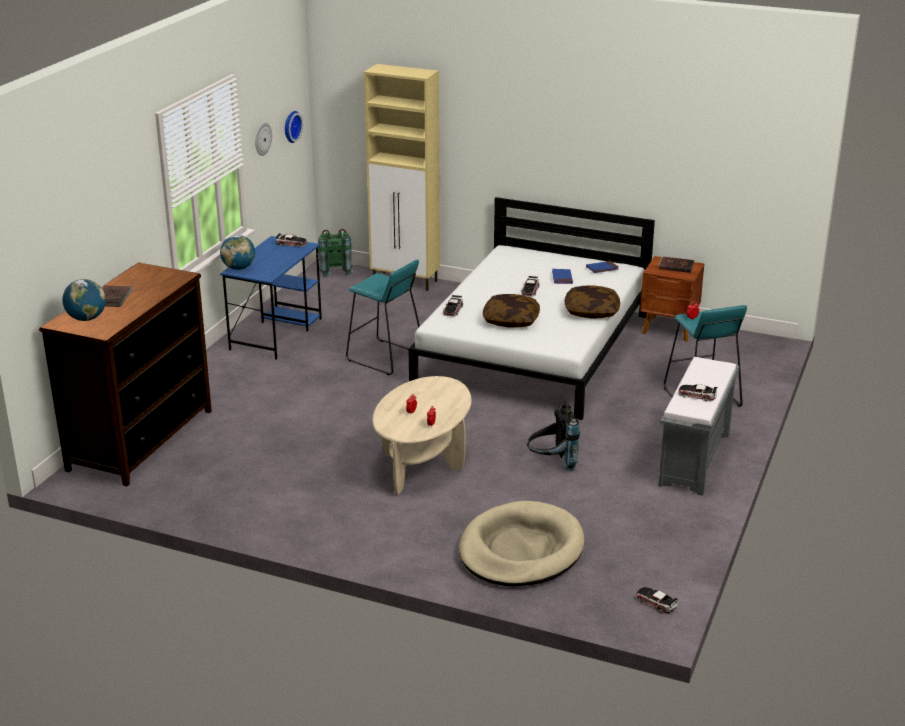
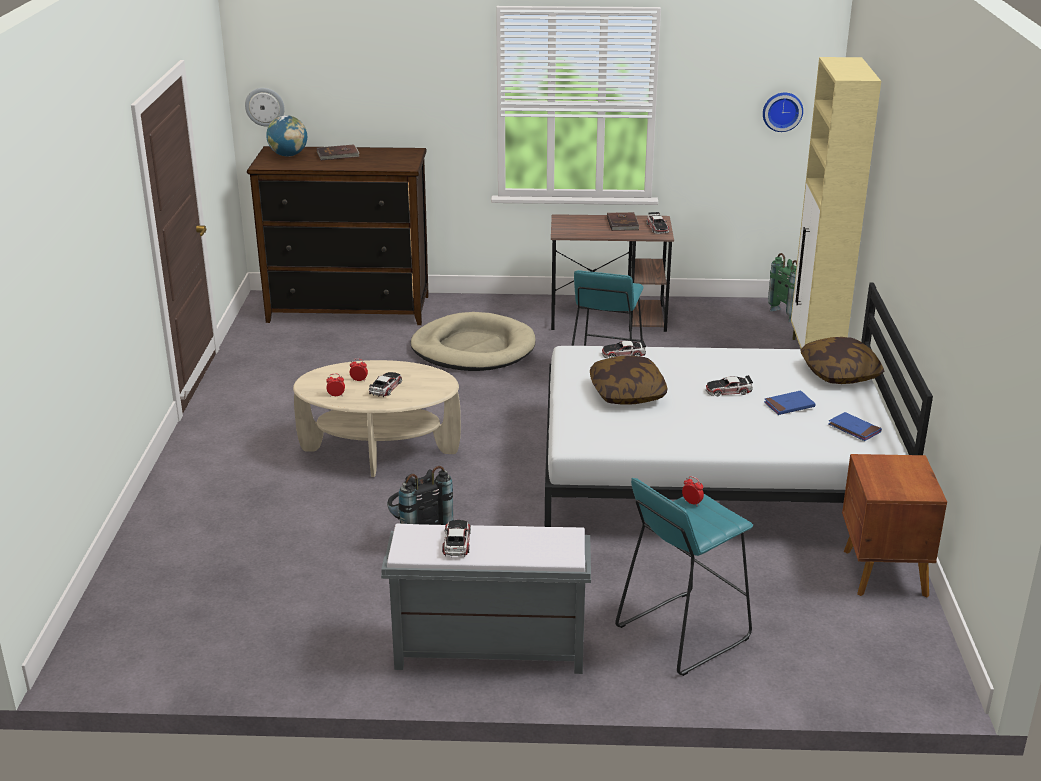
camera: 70 degrees right, 0 degrees up
(239, 268) = (570, 218): globe -> none
(262, 139) = (710, 104): wall clock -> wall clock (265, 106)
(276, 333) = (609, 317): blue desk -> brown desk
(521, 550) = (215, 546): beige dog bed -> beige dog bed (473, 348)
(591, 311) = (704, 443): pillow -> pillow (840, 373)
(655, 603) = (122, 662): toy car -> toy car (385, 388)
(676, 266) = (906, 477): brown book -> brown book (623, 223)

